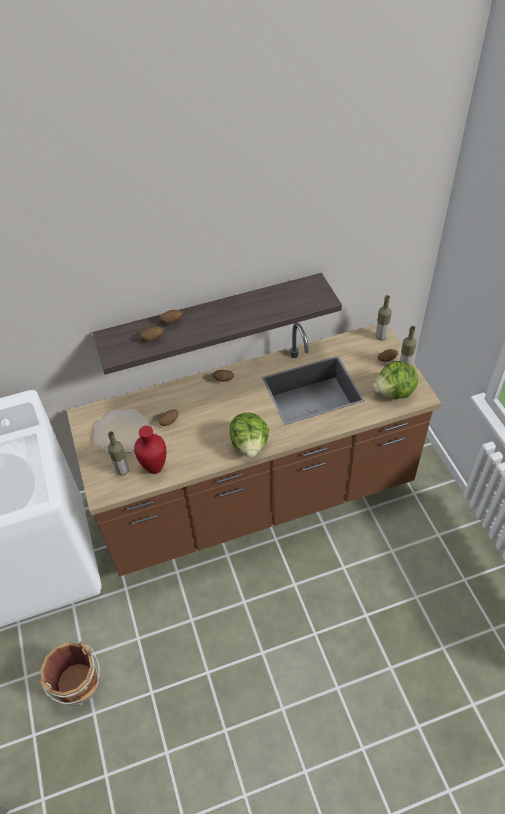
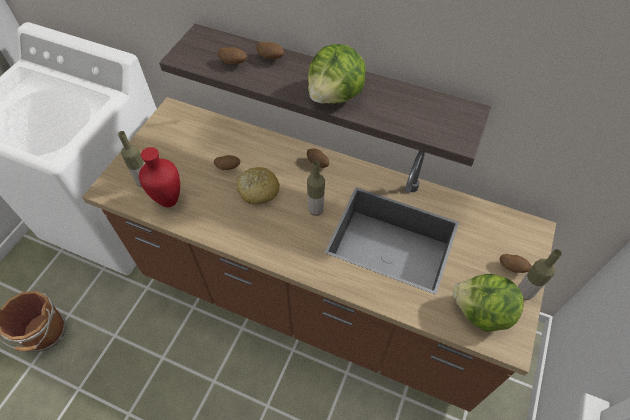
camera: 40 degrees right, 5 degrees up
(122, 432) = (182, 147): plate -> none
(205, 421) = (258, 190): none -> bread
(250, 444) = (270, 246): lettuce -> lettuce (335, 96)
(381, 337) = (531, 237): bottle -> bottle (315, 210)

